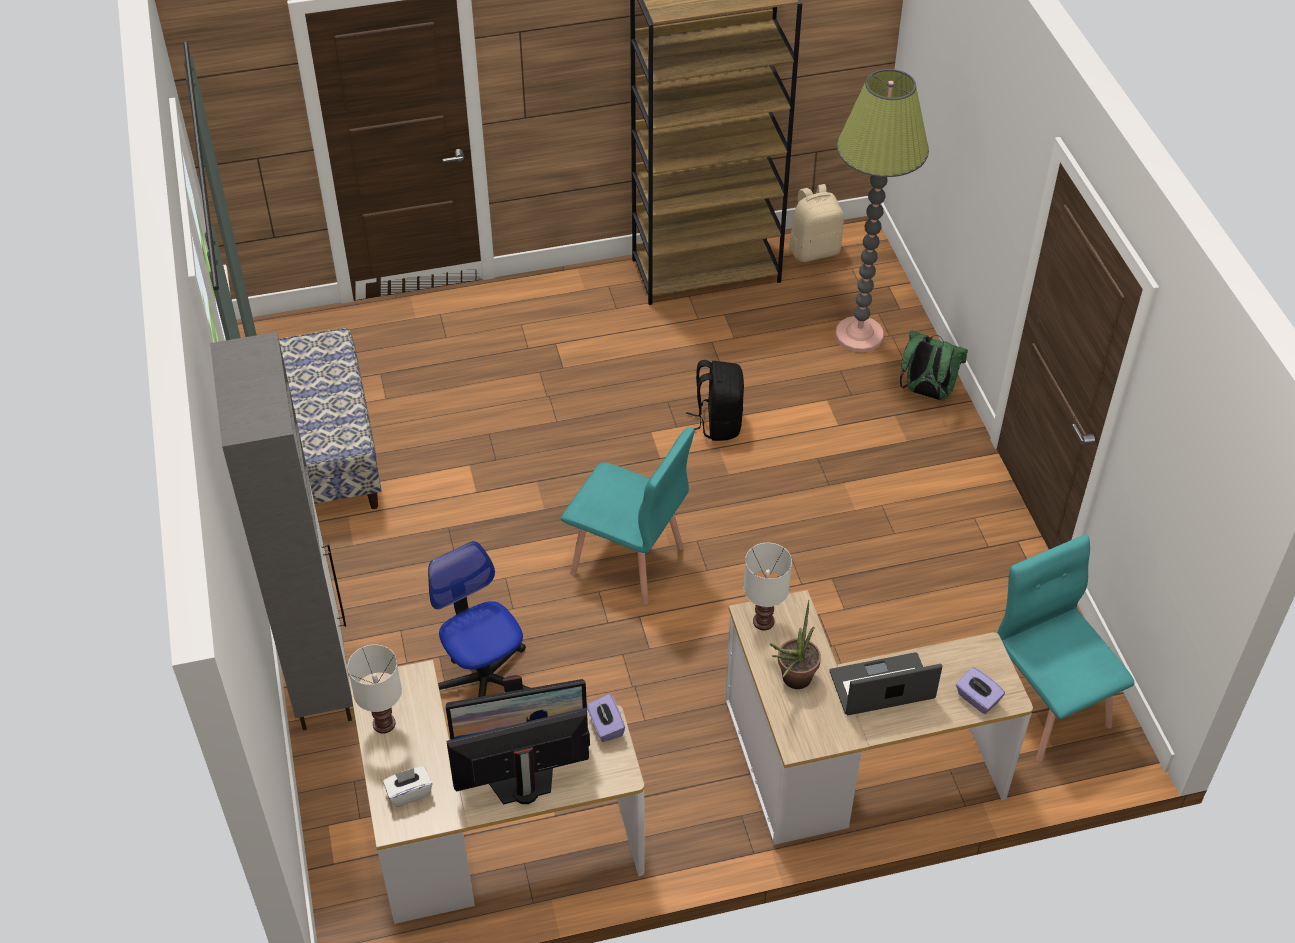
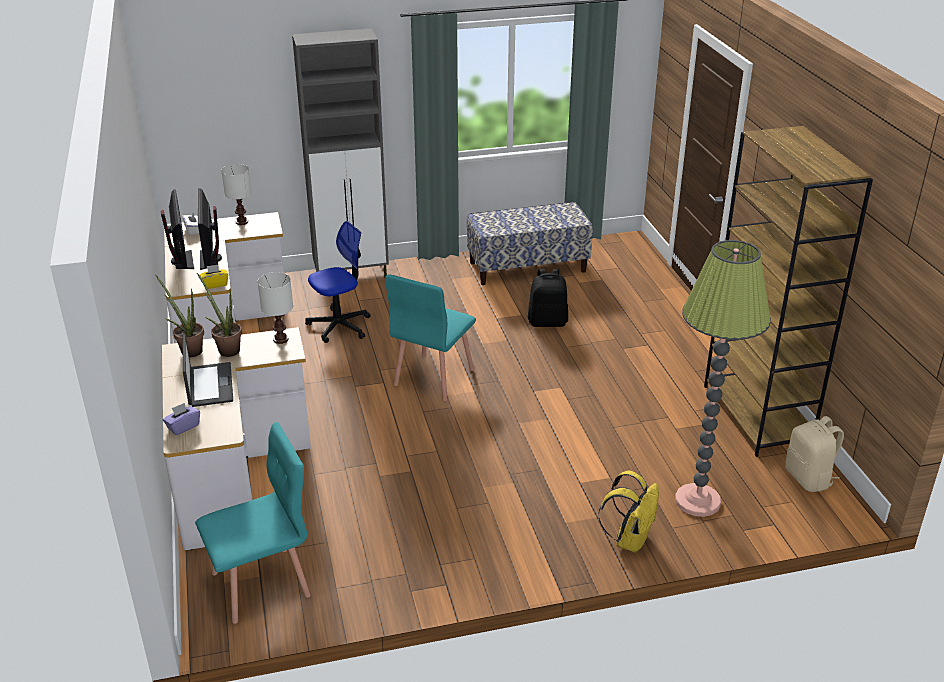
camera: 90 degrees right, 15 degrees down
(605, 726) = (215, 284): purple tissue box -> yellow tissue box
(717, 423) = (573, 418): black backpack -> black backpack (547, 322)
(797, 727) = (188, 350): none -> potted plant
(926, 392) = (630, 539): green backpack -> yellow backpack

